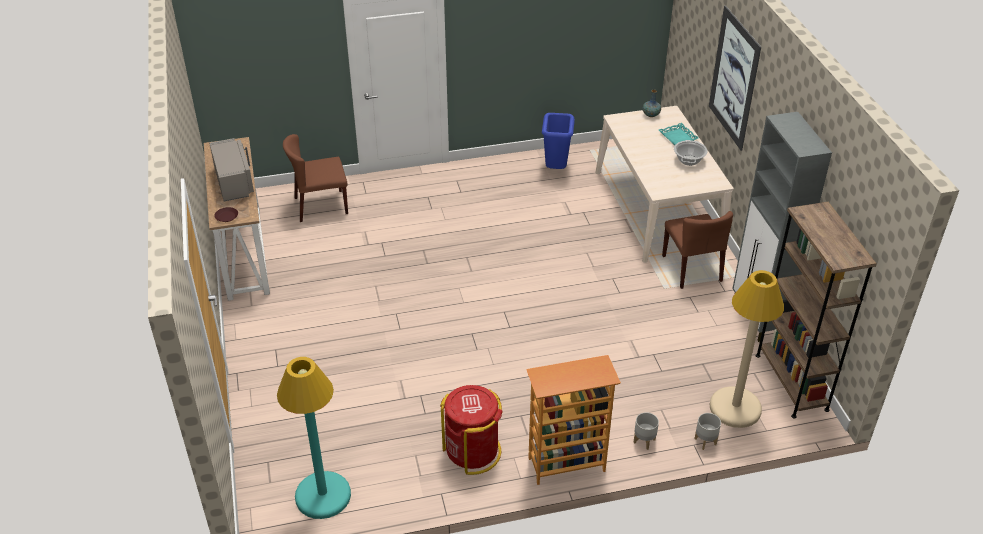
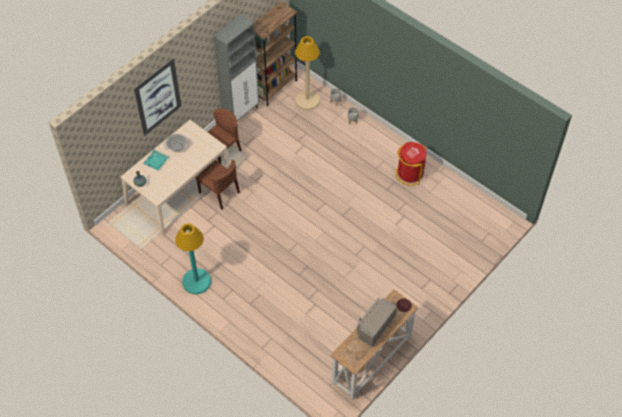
camera: 125 degrees left, 15 degrees up
(320, 206) = (301, 353): brown chair -> brown chair (219, 193)
(323, 495) = (477, 209): turquoise floor lamp -> turquoise floor lamp (196, 281)
(556, 169) = (174, 255): blue trash can -> none
(566, 465) = (388, 139): bookcase -> none

